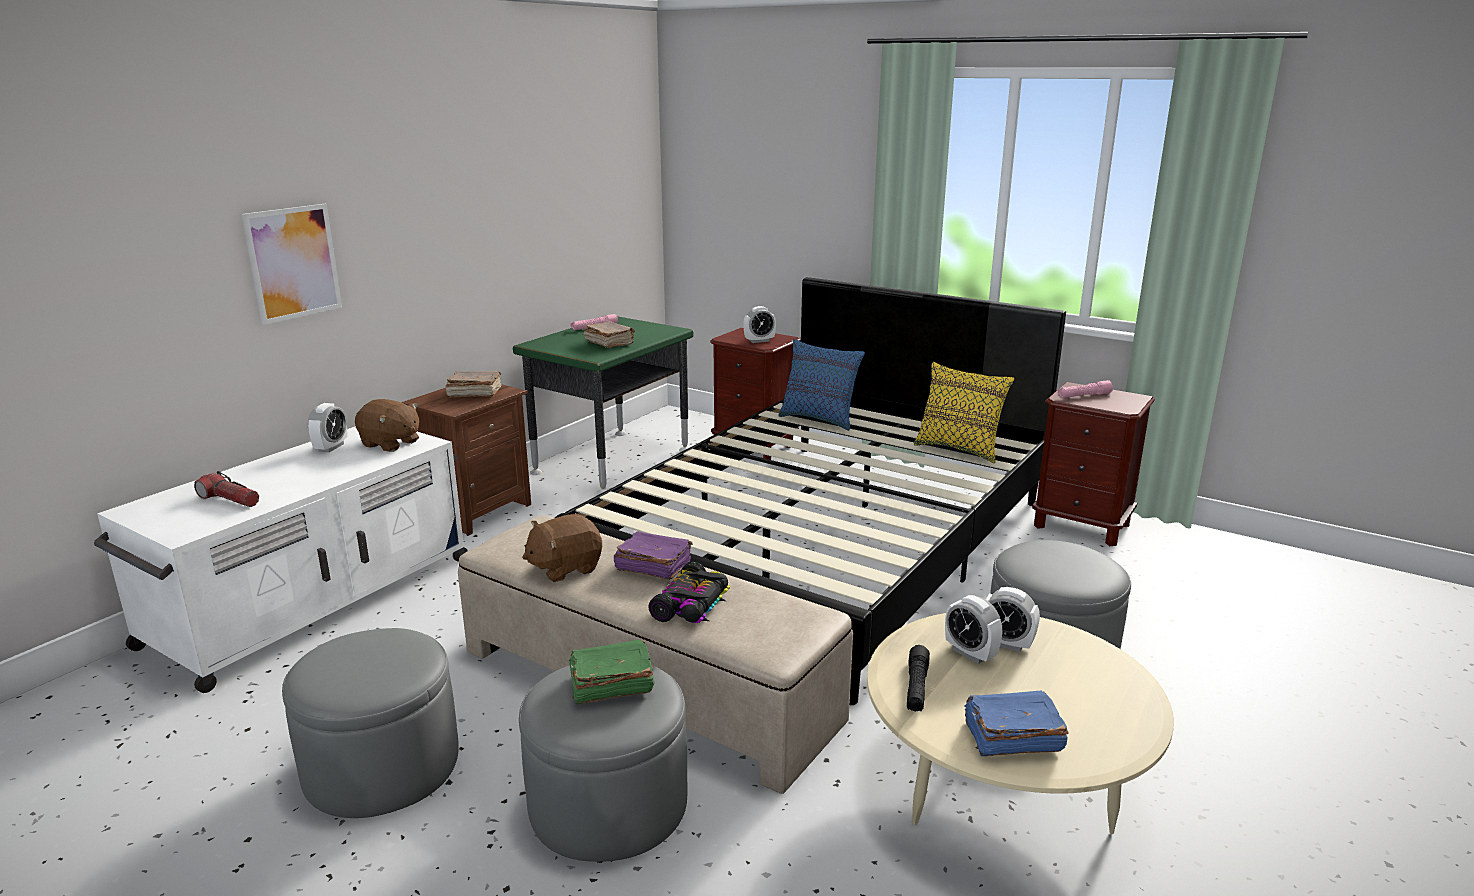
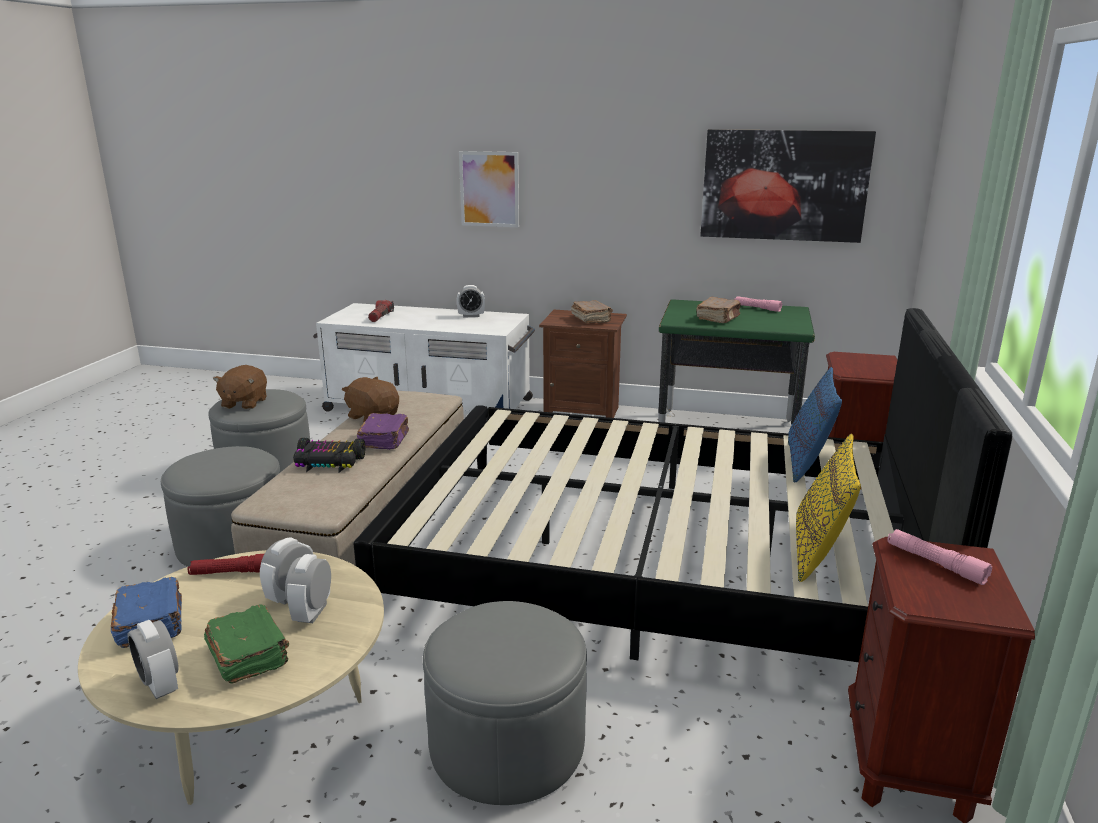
camera: 70 degrees right, 0 degrees up
(390, 443) = (488, 325): brown plush toy -> brown plush toy (244, 403)
(577, 201) = (784, 185): none -> picture
(610, 685) = (231, 463): green book -> green book (249, 656)
(759, 341) = (858, 368): alarm clock -> alarm clock (160, 685)
(916, 687) = (233, 572): black flashlight -> red flashlight

